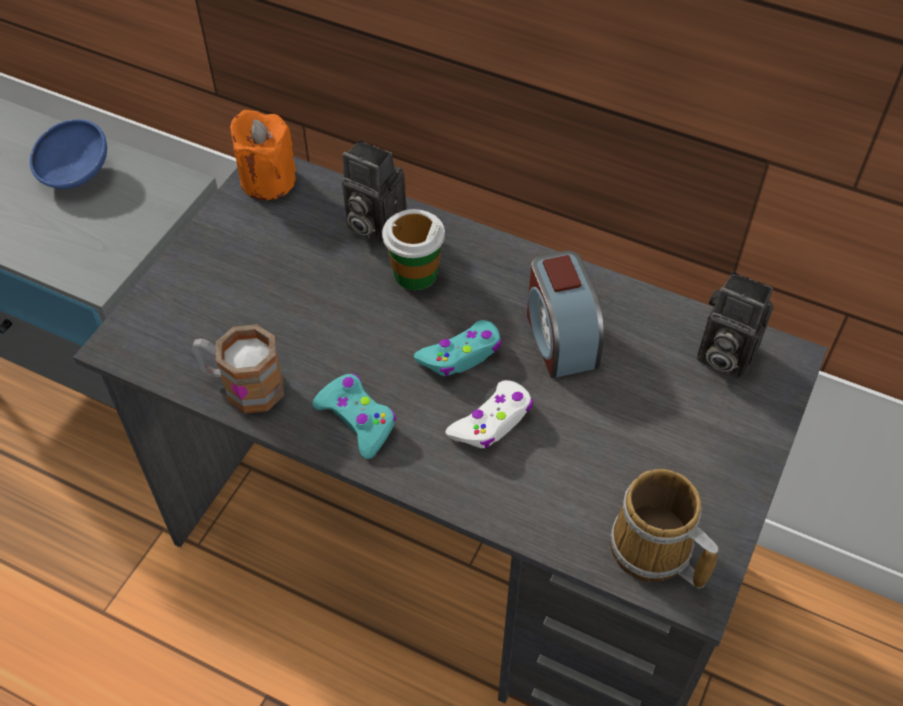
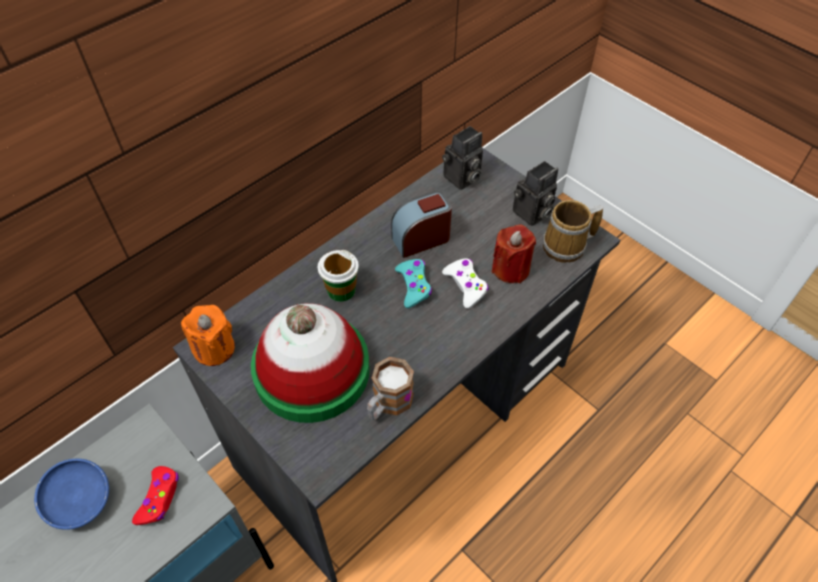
camera: 70 degrees left, 0 degrees up
(95, 235) = (159, 498): none -> red game controller
(269, 286) = (312, 370): none -> hat
(357, 420) = (439, 349): turquoise game controller -> none
(372, 223) = (288, 300): camera -> camera (531, 214)
(558, 476) = (510, 269): none -> red candle
(560, 337) = (421, 239): alarm clock -> alarm clock turned 150 degrees clockwise

